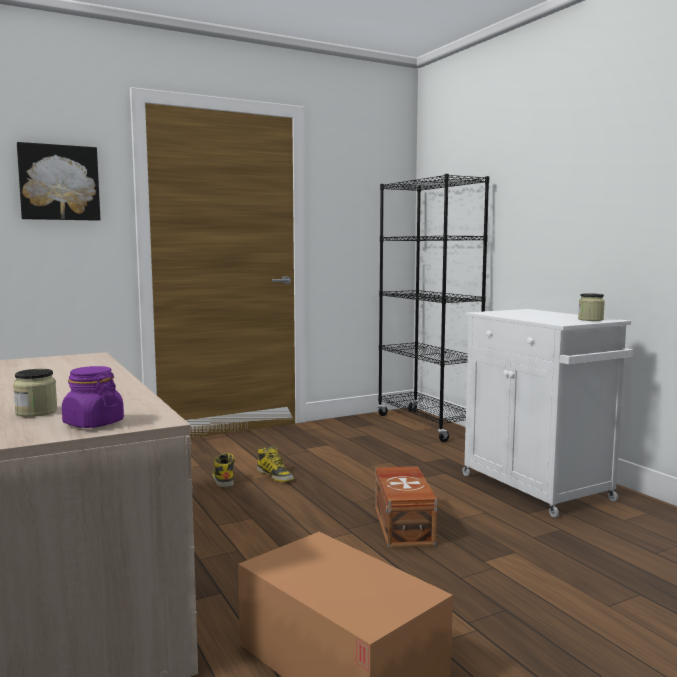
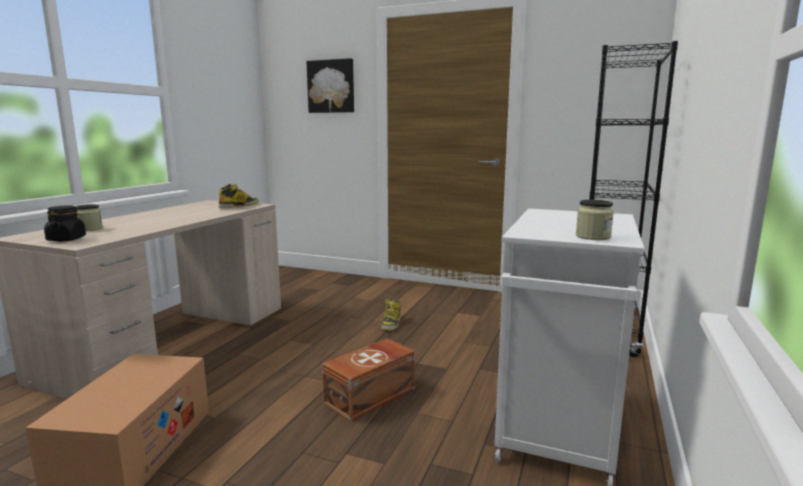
camera: 50 degrees right, 5 degrees up
(93, 423) = (66, 239): purple jar -> black jar
(223, 478) = (361, 313): boot -> boot (239, 206)

